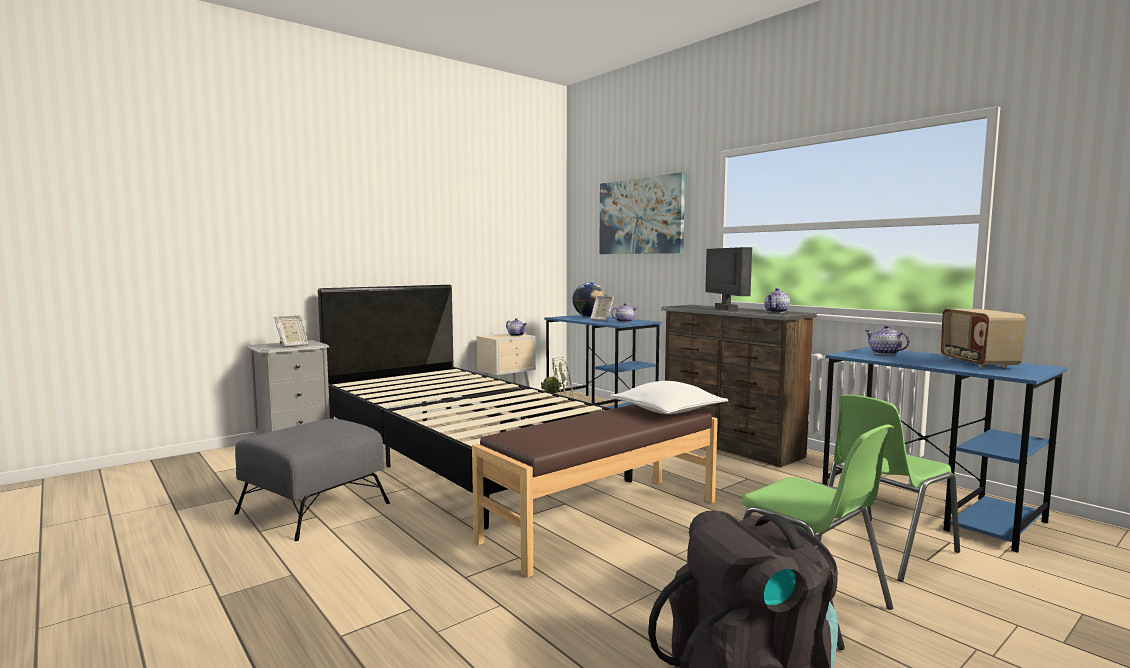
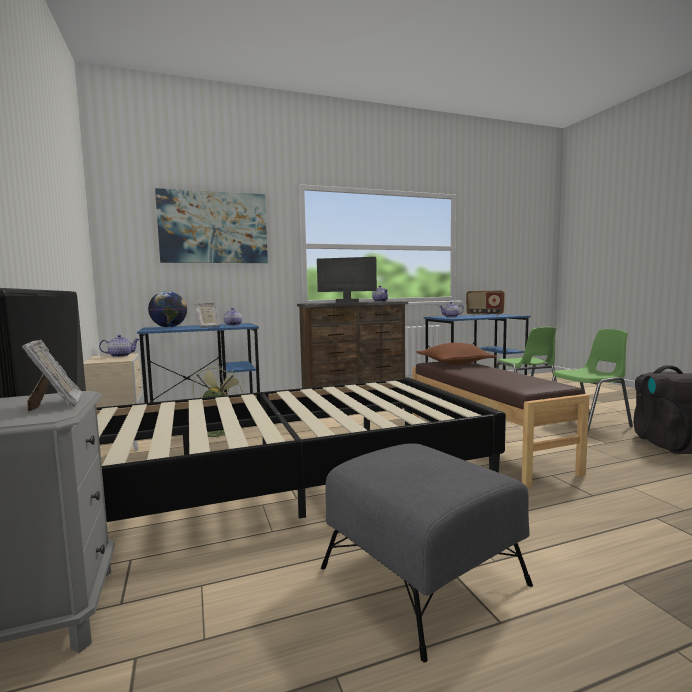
camera: 70 degrees left, 0 degrees up
(668, 411) = (454, 363): white pillow -> brown pillow

